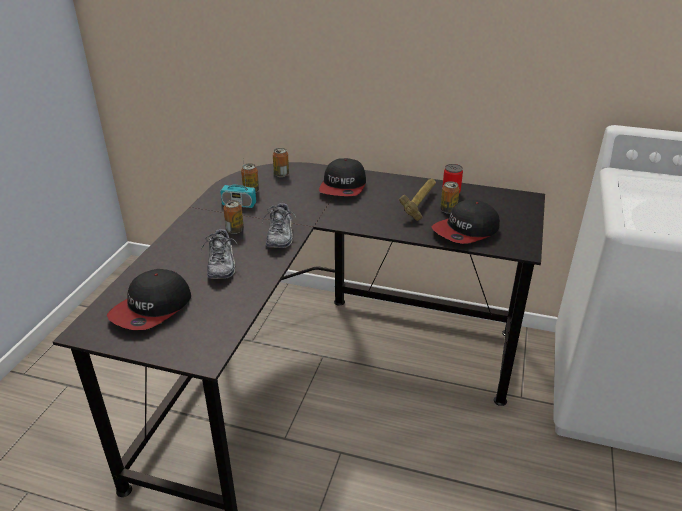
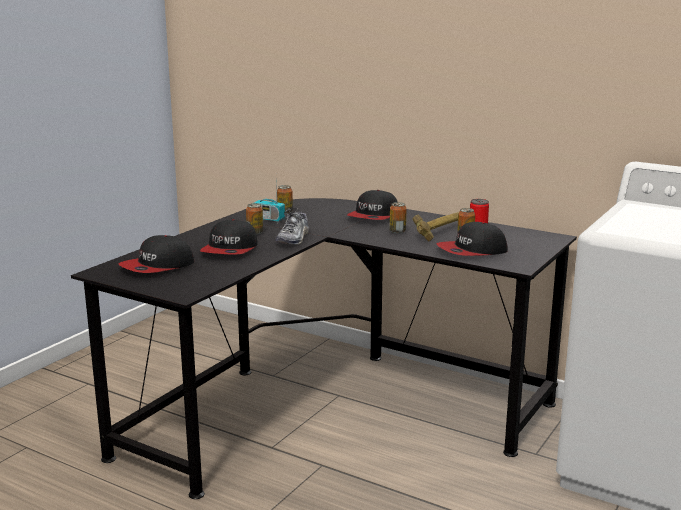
camera: 15 degrees right, 15 degrees down
(221, 264) = (230, 249): shoe -> cap
(281, 174) = (320, 205): can -> can (397, 231)

